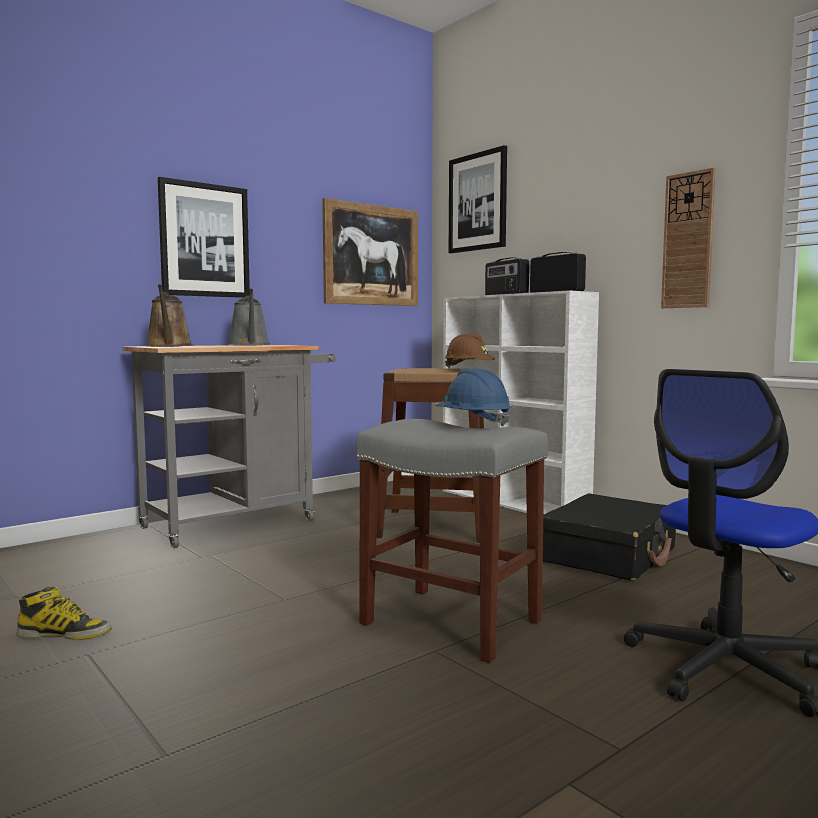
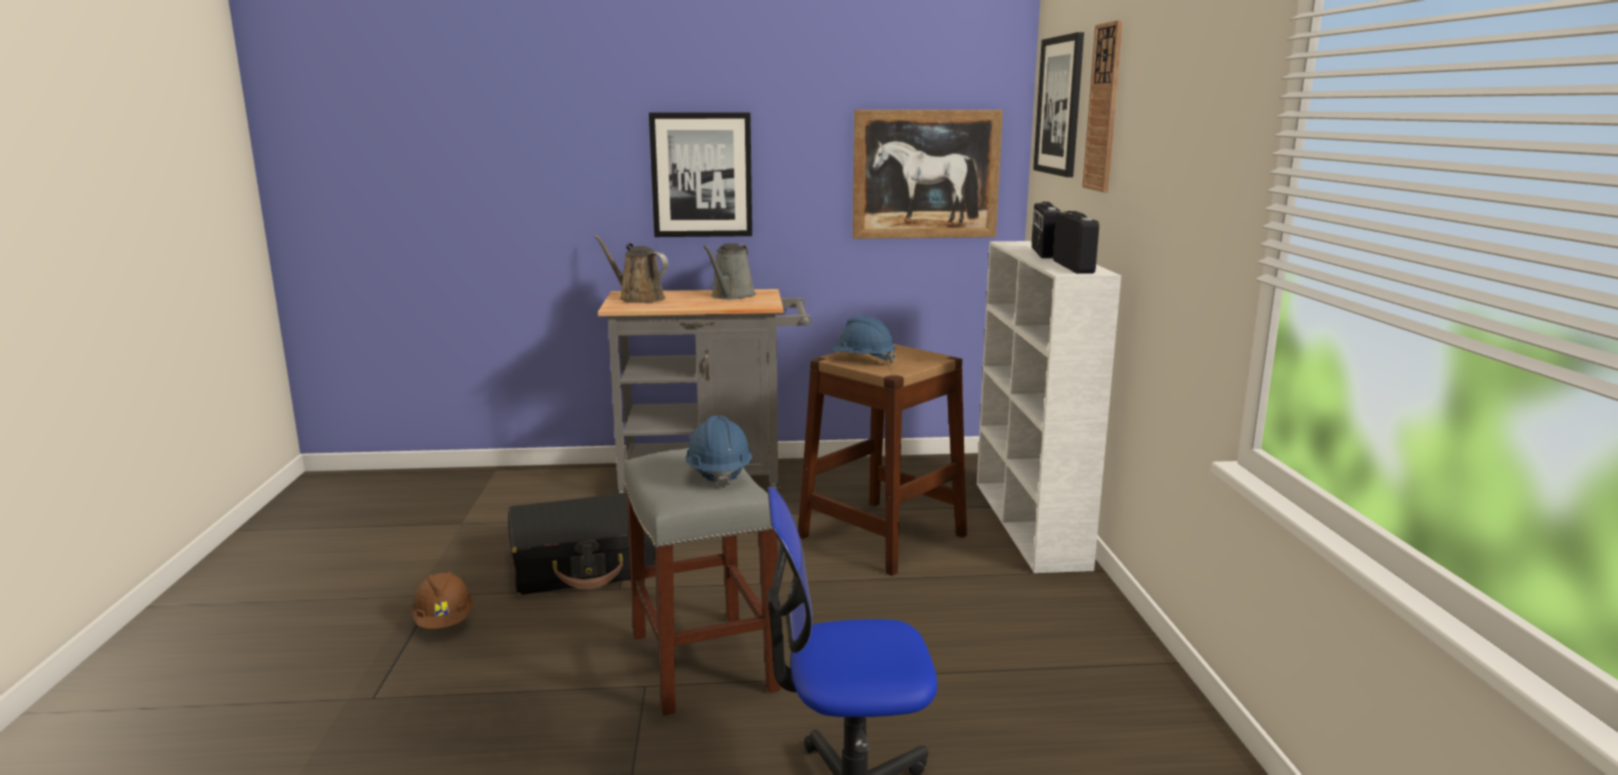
camera: 35 degrees right, 10 degrees up
(65, 634) = (446, 571): boot -> none
(169, 346) = (638, 298): brown watering can -> brown watering can turned 105 degrees clockwise
(422, 372) = (862, 361): none -> blue hard hat
(469, 369) = (937, 359): brown hard hat -> brown hard hat (444, 622)
(608, 555) = (997, 637): black suitcase -> black suitcase (585, 563)
(688, 240) = (1197, 230): wall clock -> wall clock (1104, 108)

